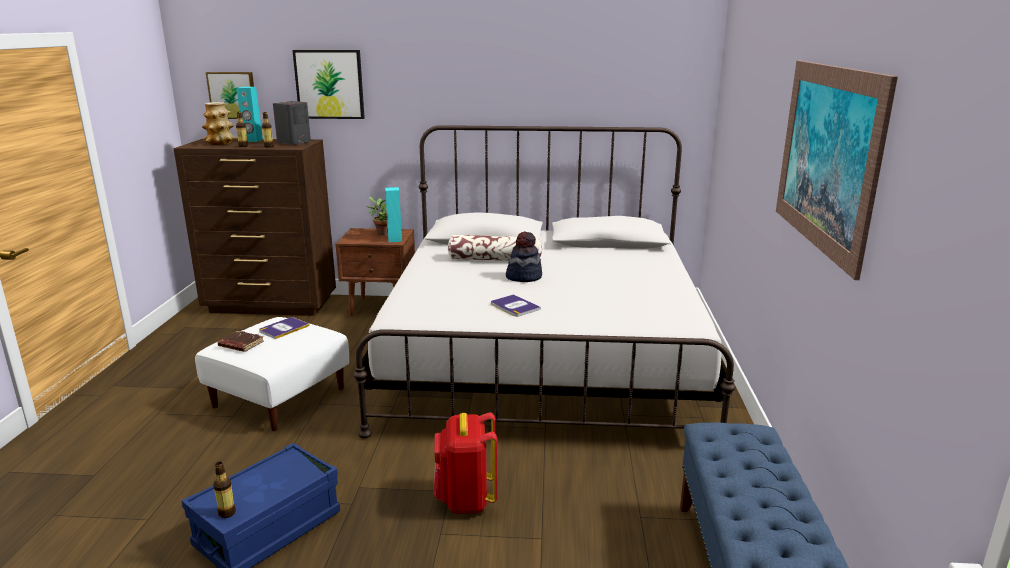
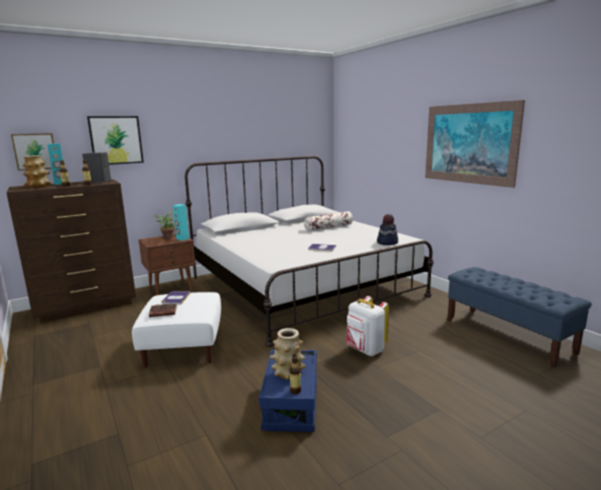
camera: 35 degrees left, 5 degrees down
(259, 485) = (288, 373): none -> vase
(465, 500) = (365, 350): red backpack -> white backpack
(495, 259) = (267, 234): pillow -> pillow (329, 227)
(524, 277) = (298, 237): hat -> hat (387, 242)

